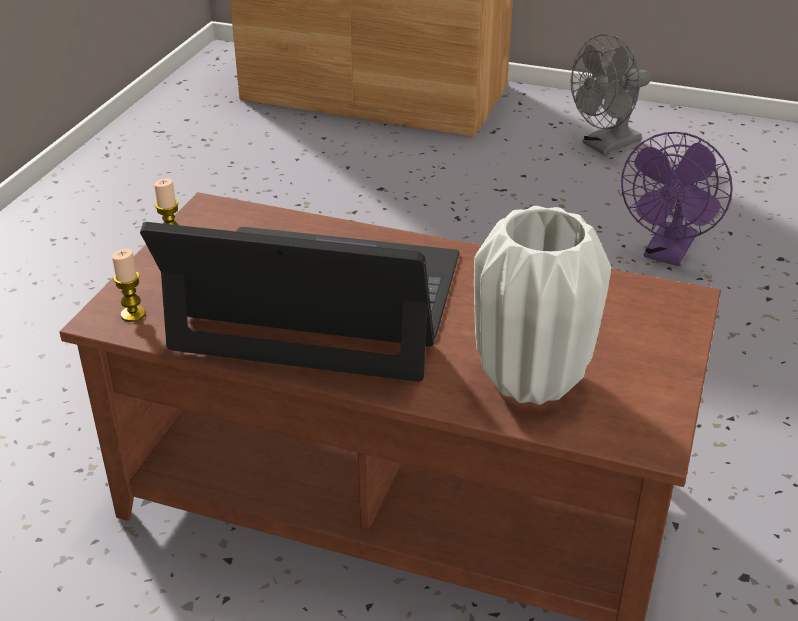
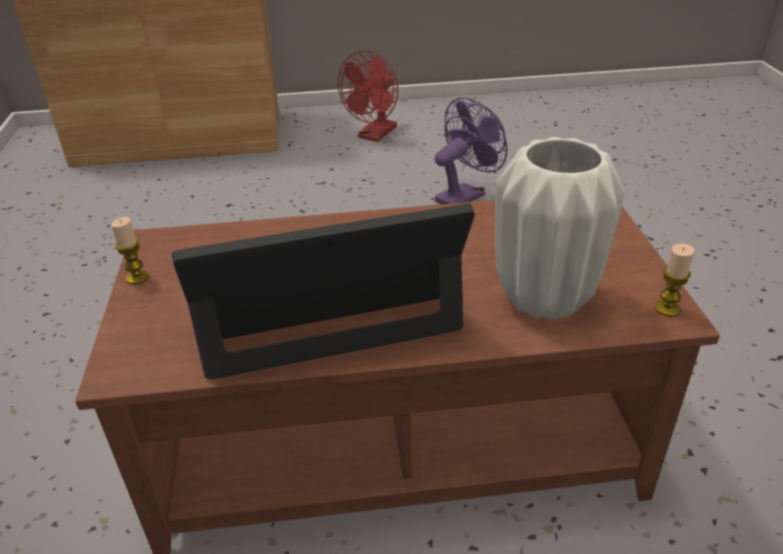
camera: 25 degrees left, 0 degrees up
(133, 314) = (146, 358): candle -> candle (667, 309)
(605, 145) = (374, 135): grey fan -> red fan
(667, 253) = (465, 195): purple fan -> purple fan turned 135 degrees counterclockwise

